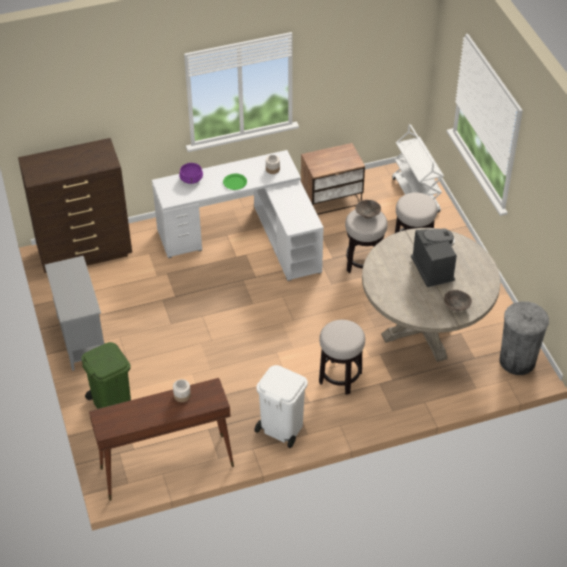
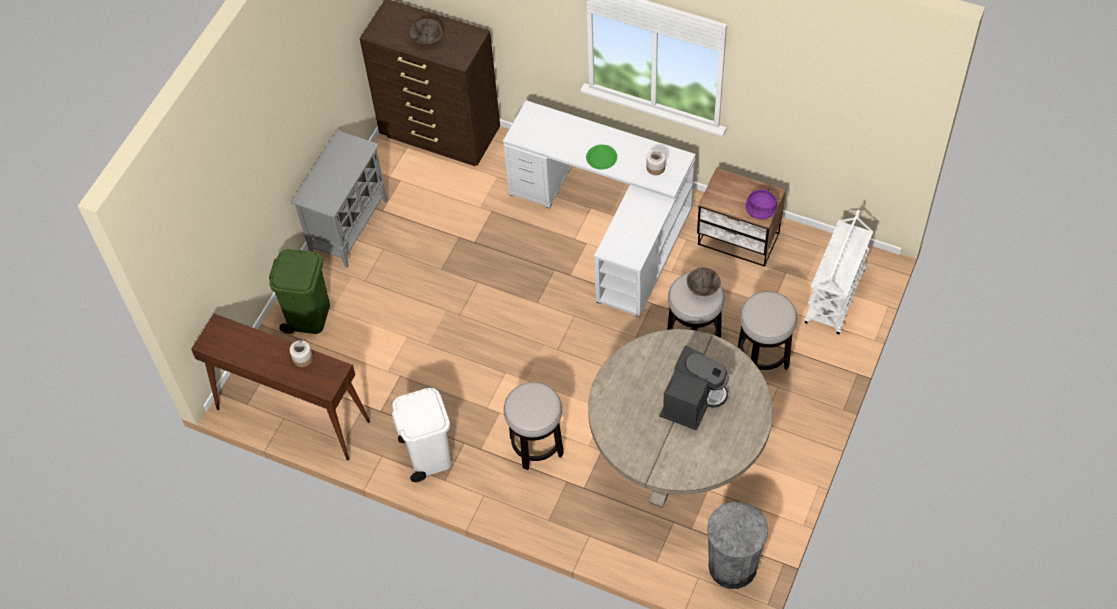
camera: 45 degrees right, 10 degrees up
(191, 179) = (564, 124): purple cooking pot -> purple cooking pot (760, 210)
(456, 306) = (667, 461): brown bowl -> brown bowl (427, 39)

